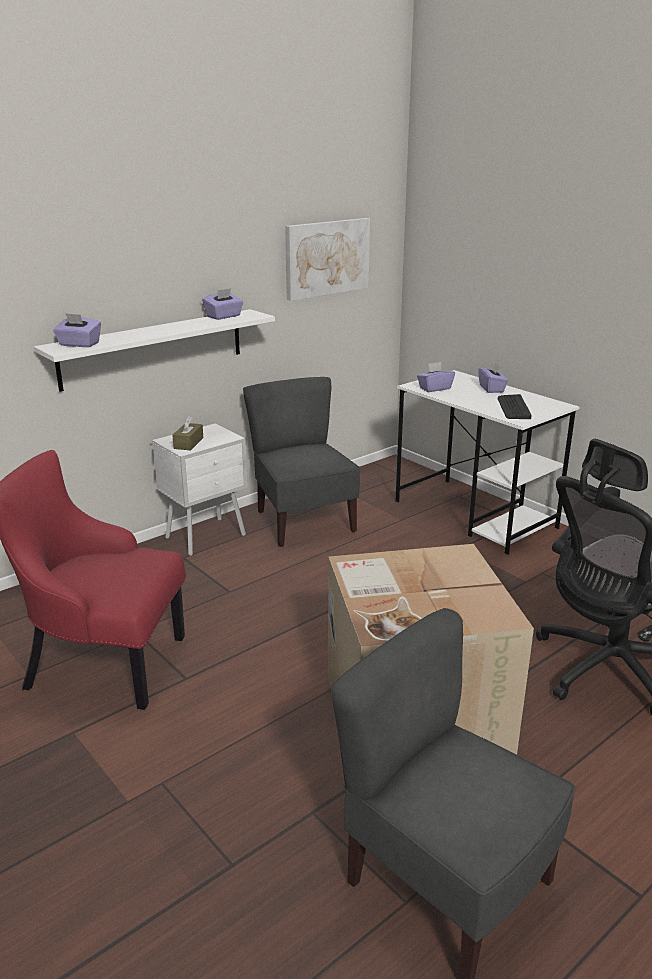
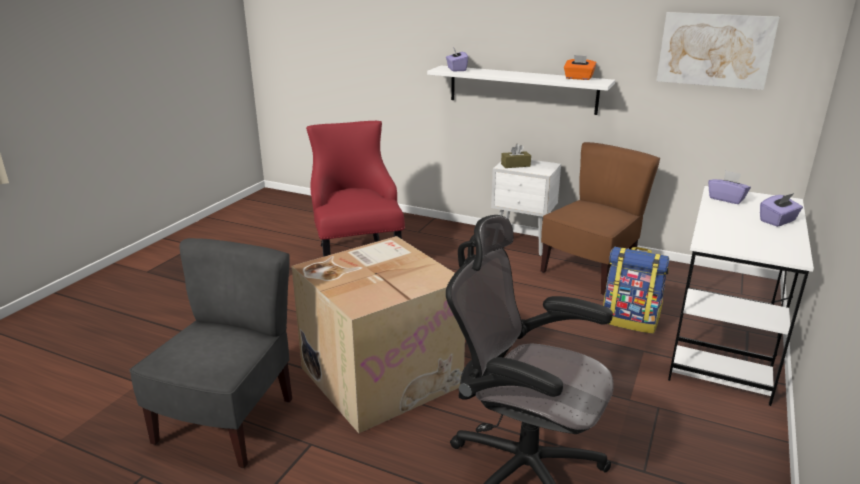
camera: 65 degrees right, 0 degrees up
(224, 316) = (578, 78): purple tissue box -> orange tissue box
(303, 522) = (589, 271): grey chair -> brown chair
(408, 536) = (630, 321): none -> backpack
(513, 407) = (739, 236): keyboard -> none

